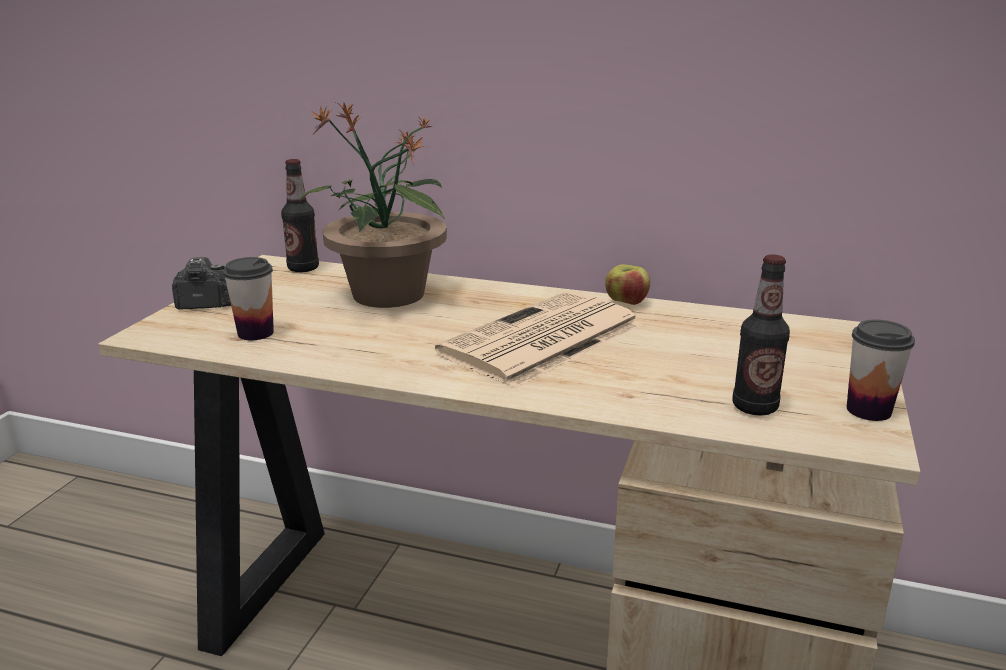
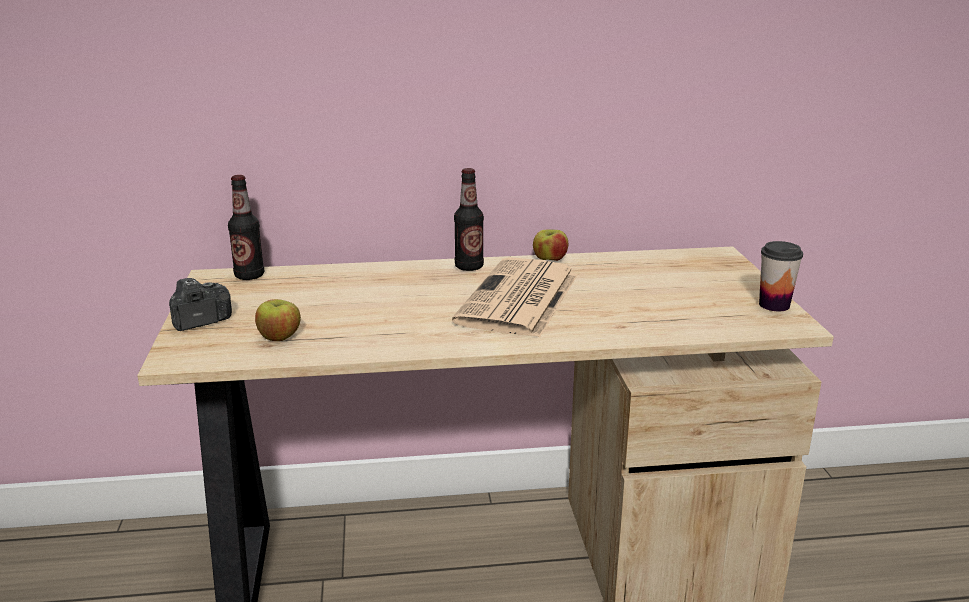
camera: 25 degrees left, 0 degrees up
(255, 333) = (279, 337): cup -> apple
(387, 295) = (355, 286): potted plant -> none
(754, 407) = (708, 317): bottle -> bottle (469, 267)

